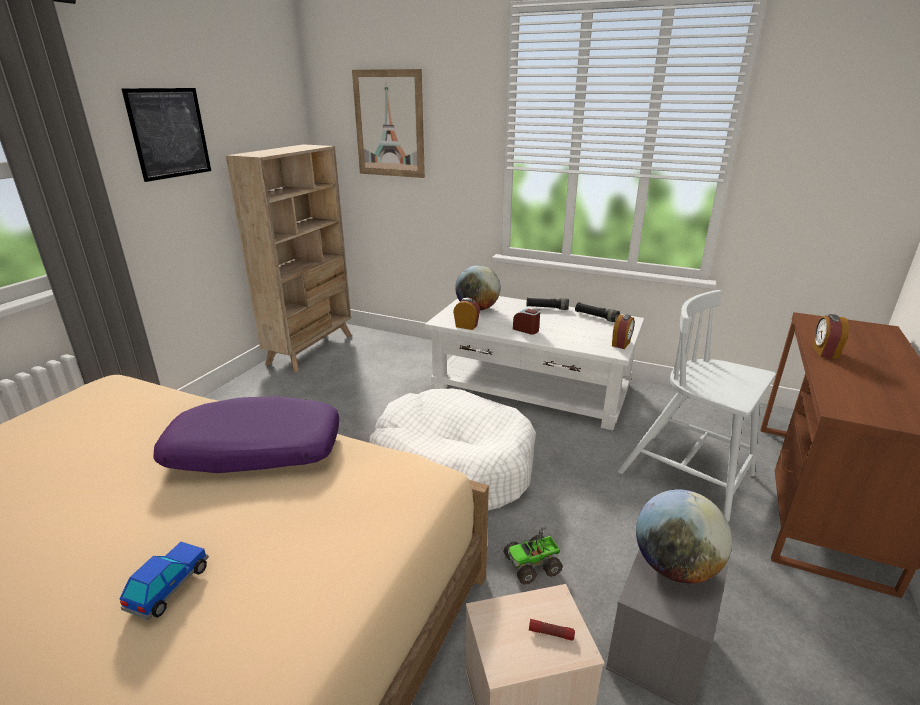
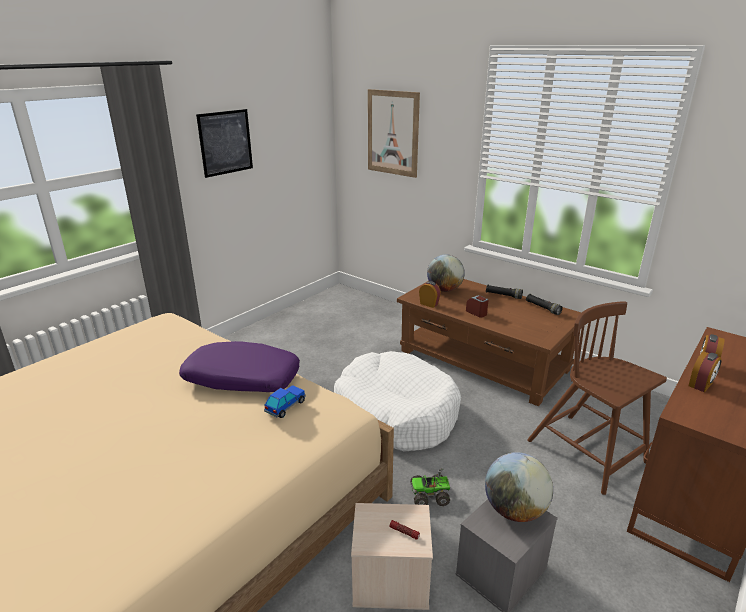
camera: 15 degrees right, 0 degrees up
(169, 587) = (172, 450): toy car -> toy car (285, 406)
(311, 349) = (317, 305): beige bookcase -> none
(531, 386) = (482, 360): white coffee table -> brown coffee table
(621, 344) = (552, 335): alarm clock -> alarm clock (701, 385)
(688, 475) = (588, 453): white chair -> brown chair

